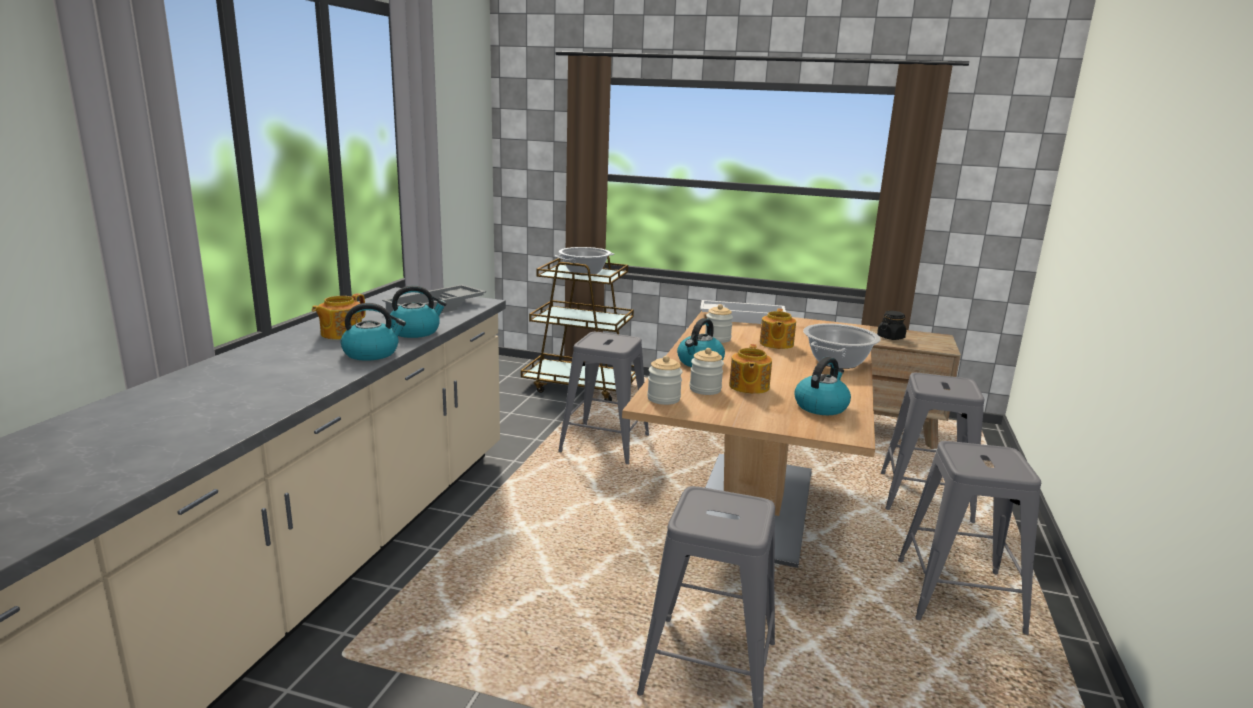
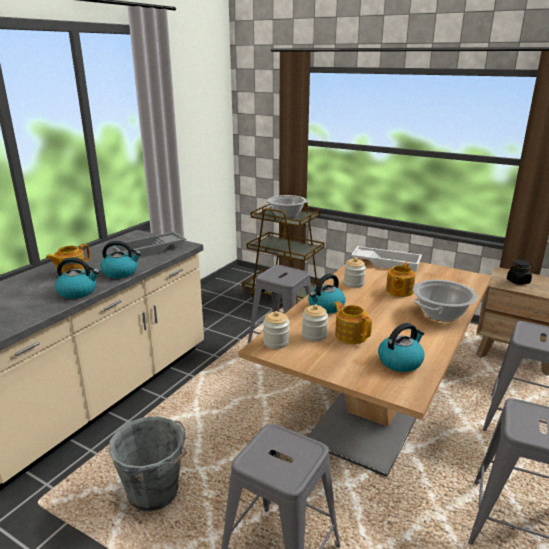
camera: 15 degrees right, 5 degrees up
(510, 623) = (155, 494): none -> grey bucket
(748, 387) = (350, 335): teapot -> teapot turned 120 degrees clockwise

